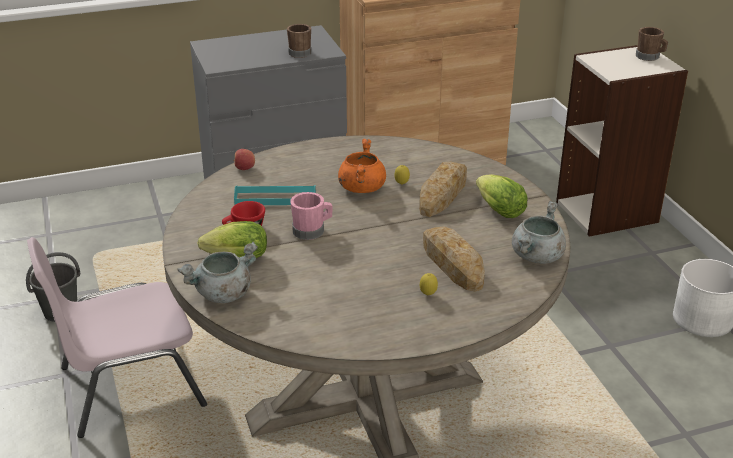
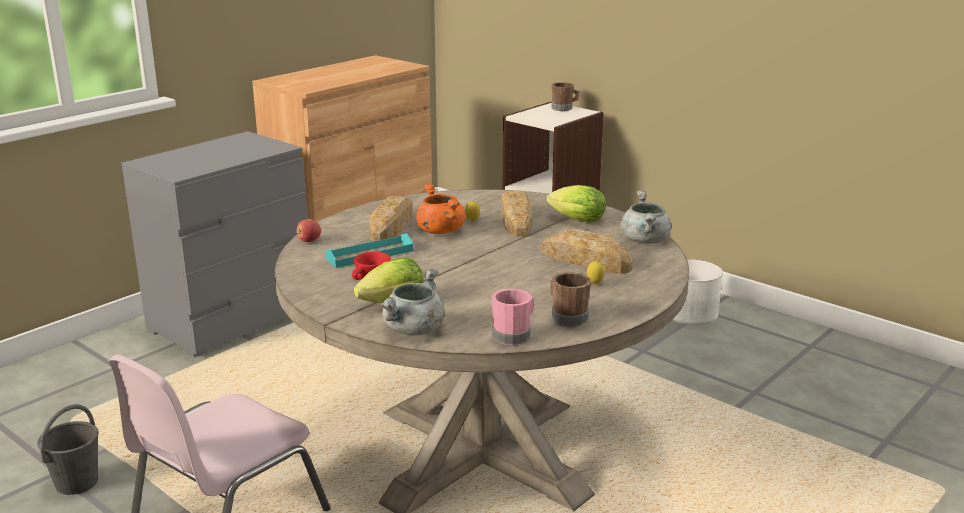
camera: 30 degrees left, 10 degrees down
(300, 52) = (253, 152): brown mug -> brown mug (567, 316)
(312, 231) = (436, 268): pink mug -> pink mug (514, 335)
(328, 169) = (392, 225): none -> bread

